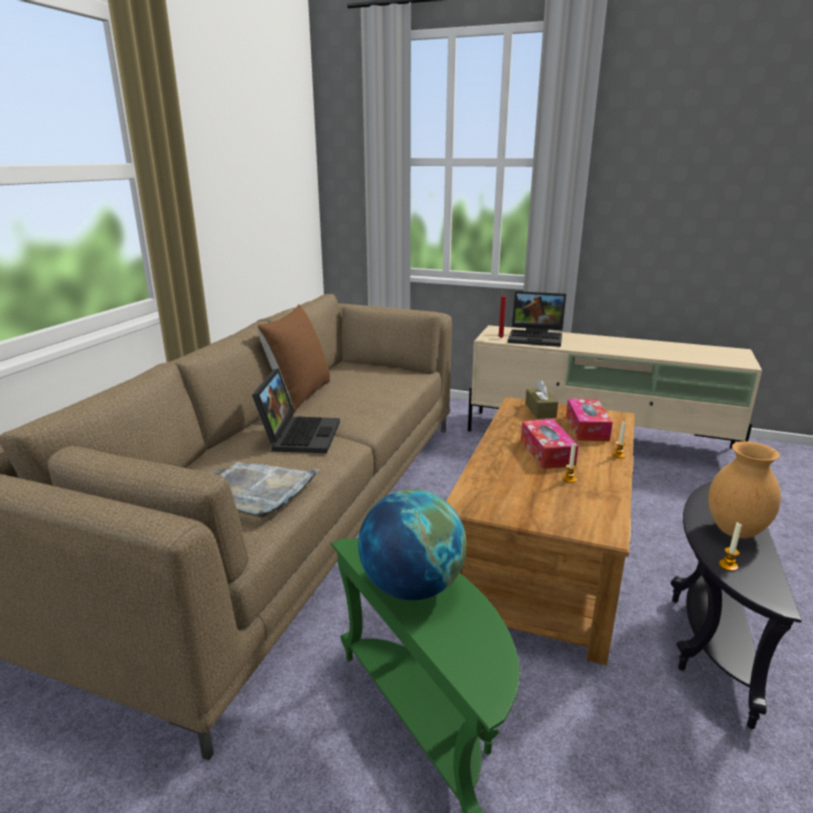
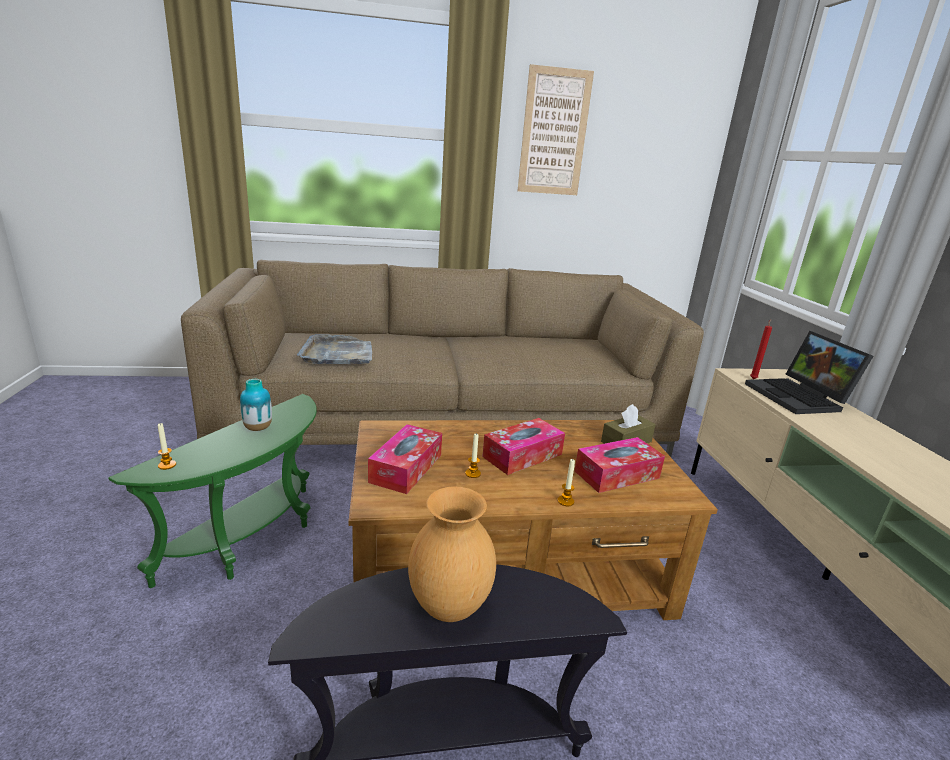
camera: 60 degrees right, 0 degrees up
(214, 155) = (554, 133): none -> picture
(299, 394) = (504, 338): brown pillow -> none
(299, 435) = (432, 350): laptop -> none
(411, 587) = (258, 428): globe -> vase
(551, 507) = (406, 468): none -> tissue box
(728, 565) = (361, 598): candle -> candle (167, 465)

